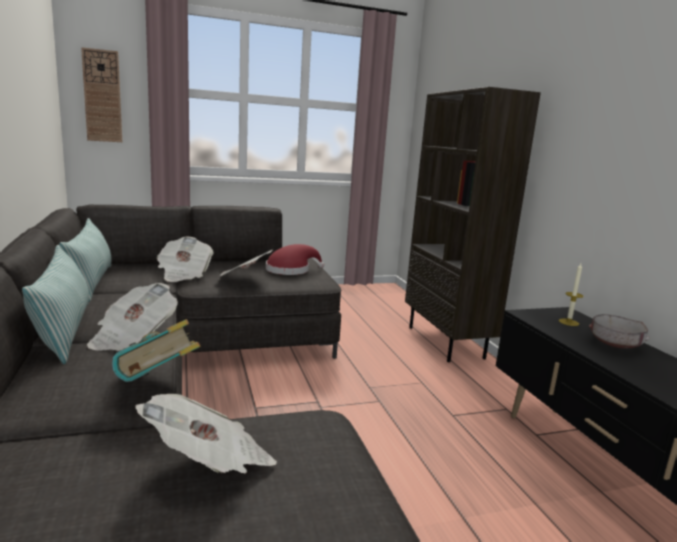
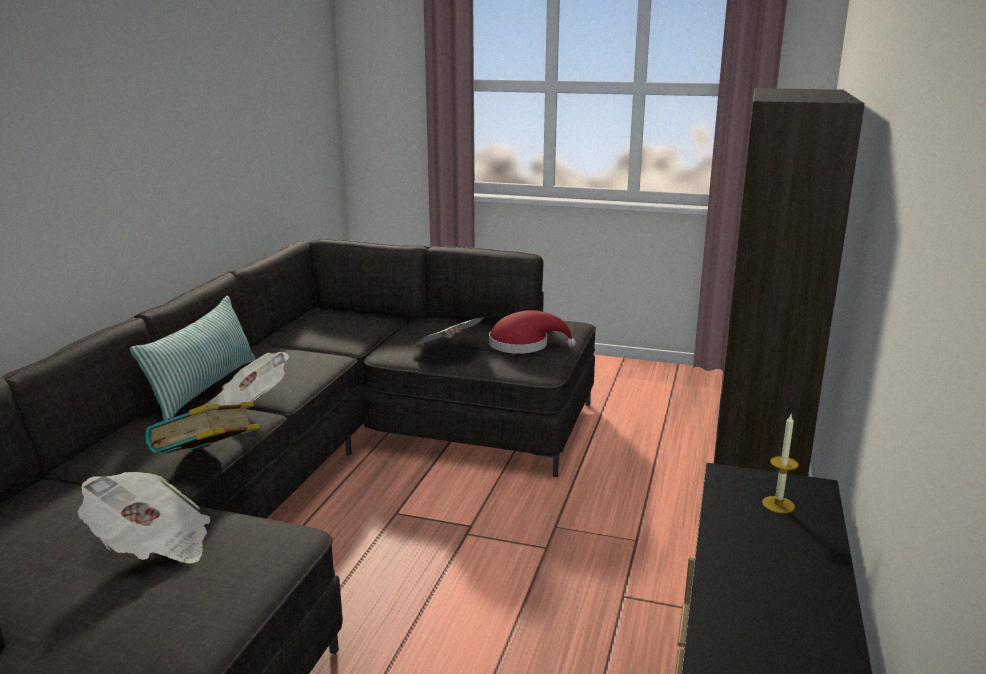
camera: 35 degrees right, 5 degrees up
(91, 282) = (289, 333): pillow -> none
(102, 96) = (382, 97): wall clock -> none
(184, 274) = (393, 334): newspaper -> none
(614, 344) = (786, 556): grey bowl -> none

